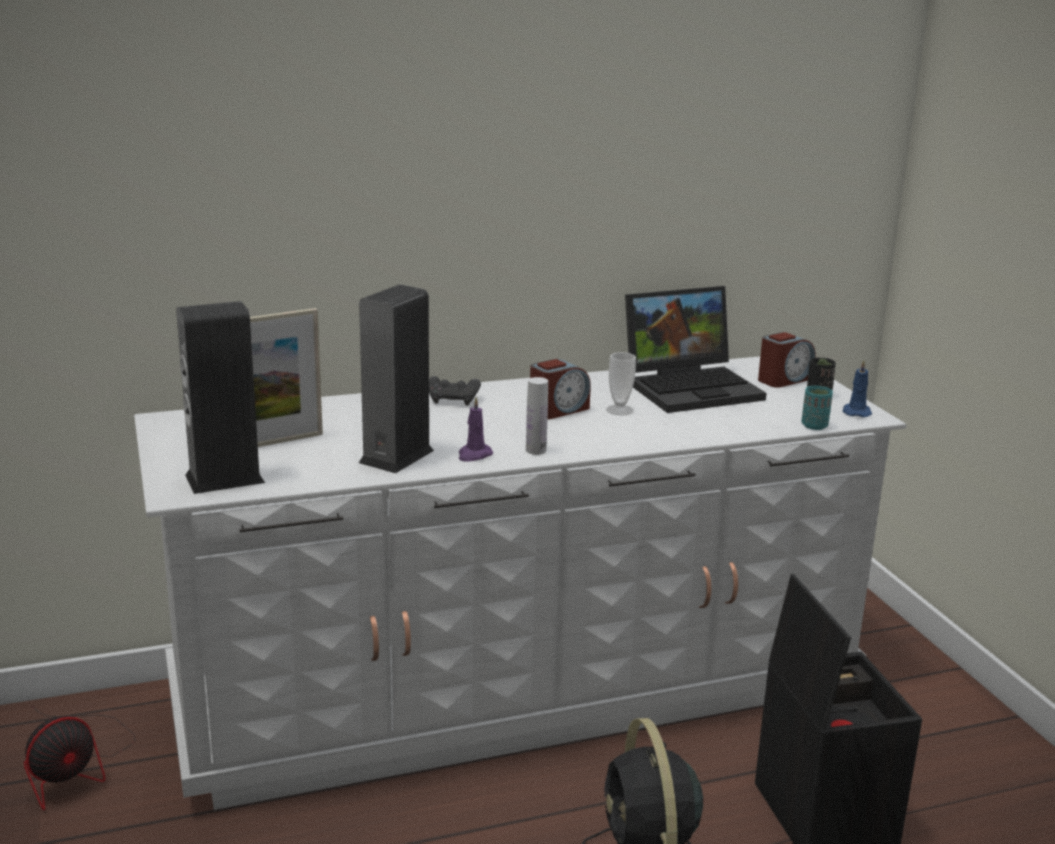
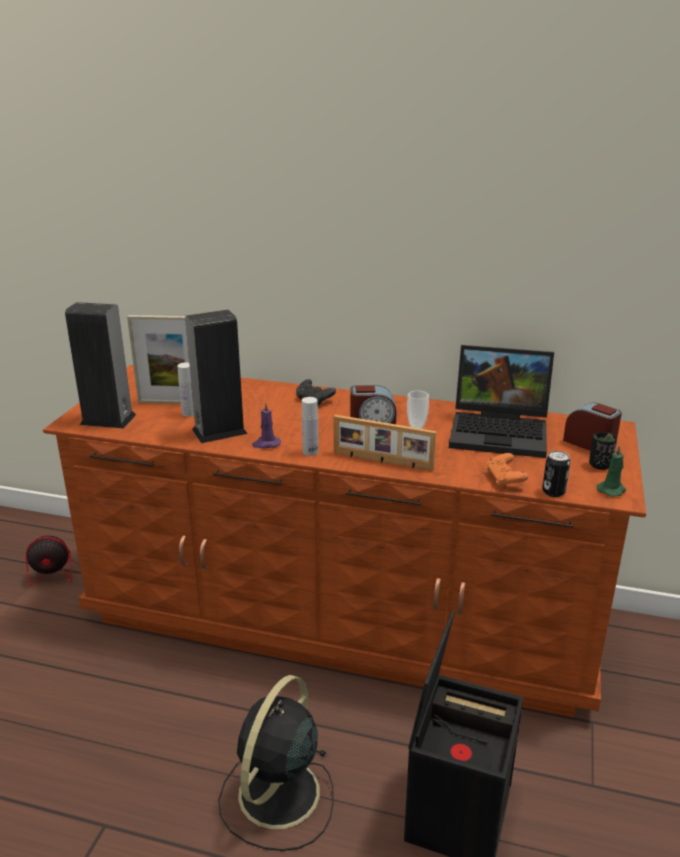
camera: 35 degrees right, 5 degrees up
(323, 447) = (189, 413): none -> white bottle
(518, 689) = (340, 618): white dresser -> brown dresser
(624, 440) = (382, 461): none -> picture frame
(759, 427) = (504, 479): none -> orange game controller
(784, 379) = (590, 444): alarm clock -> alarm clock turned 135 degrees counterclockwise
(814, 426) = (553, 492): turquoise cup -> can
(856, 412) = (611, 490): blue candle -> green candle

